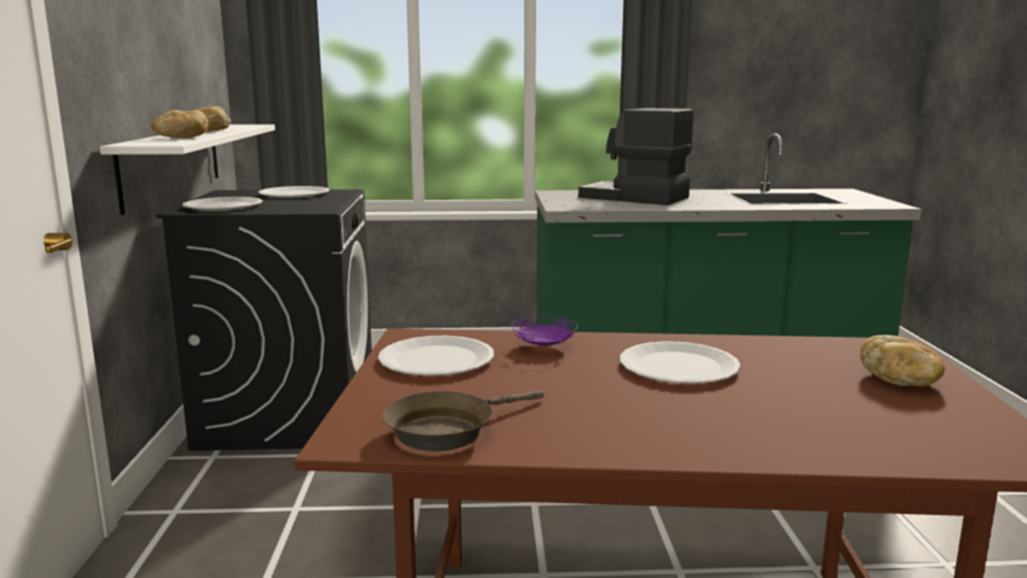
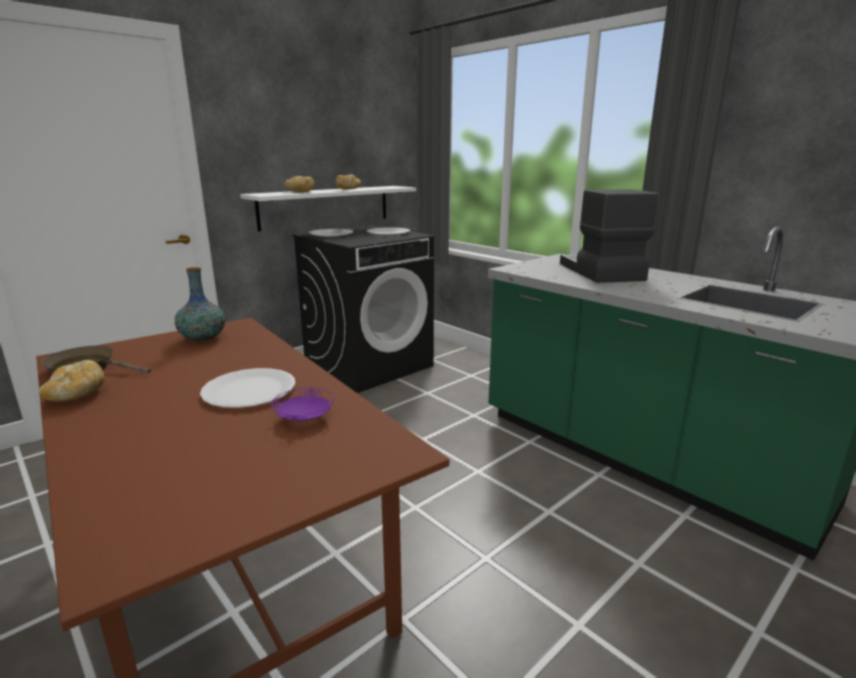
camera: 50 degrees right, 5 degrees up
(437, 359) = (203, 339): white plate -> vase
(544, 347) = (253, 351): purple plate -> purple plate (304, 419)
(900, 380) = (294, 470): bread -> bread (77, 395)

